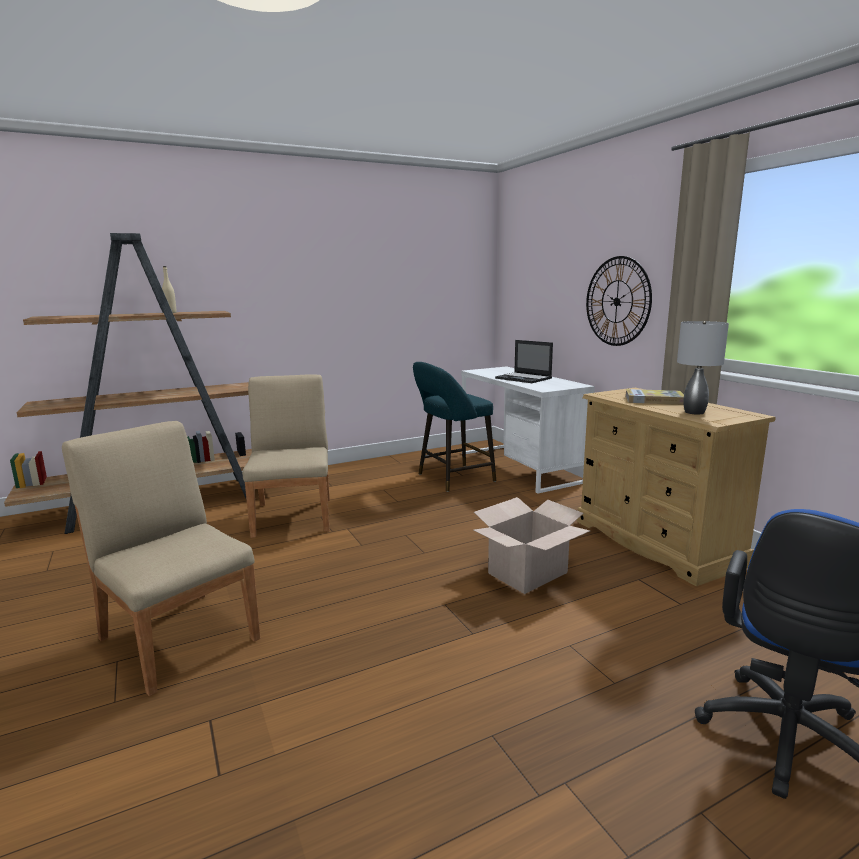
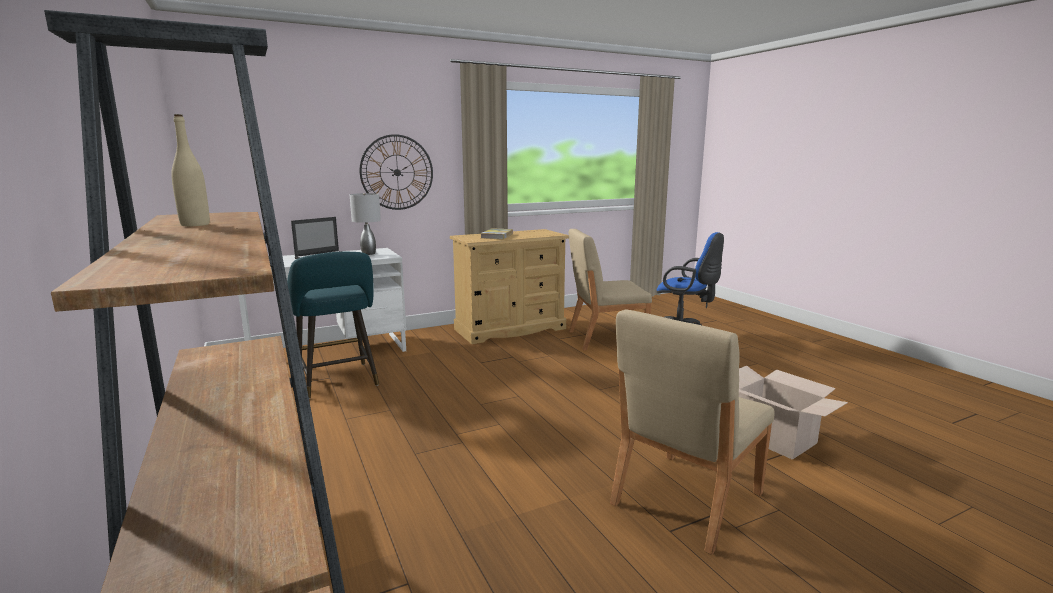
camera: 90 degrees left, 0 degrees up
(294, 516) = (406, 473): beige chair -> beige chair (605, 338)
(527, 573) = (552, 364): cardboard box -> cardboard box (774, 439)
(695, 412) = (534, 234): grey table lamp -> grey table lamp (369, 253)

